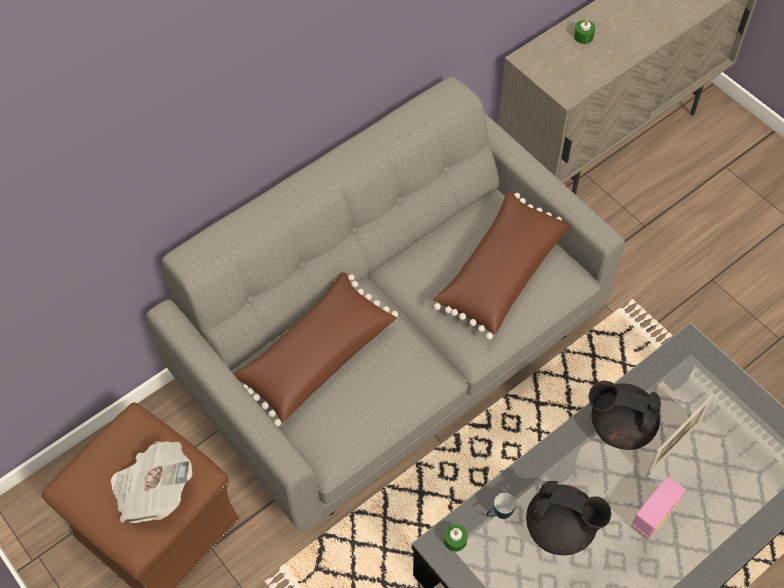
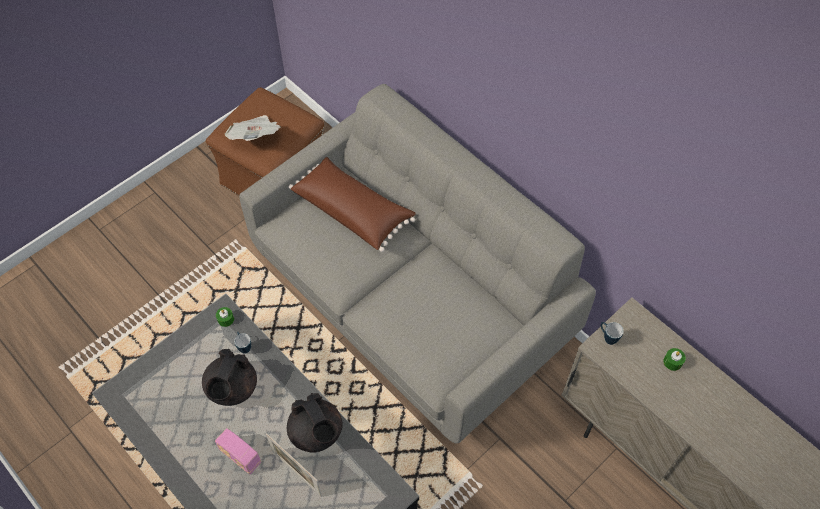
camera: 85 degrees right, 0 degrees up
(500, 273) = (435, 327): brown pillow -> none
(555, 84) = (607, 337): none -> mug
(620, 426) = (316, 433): black teapot -> black teapot turned 135 degrees clockwise

